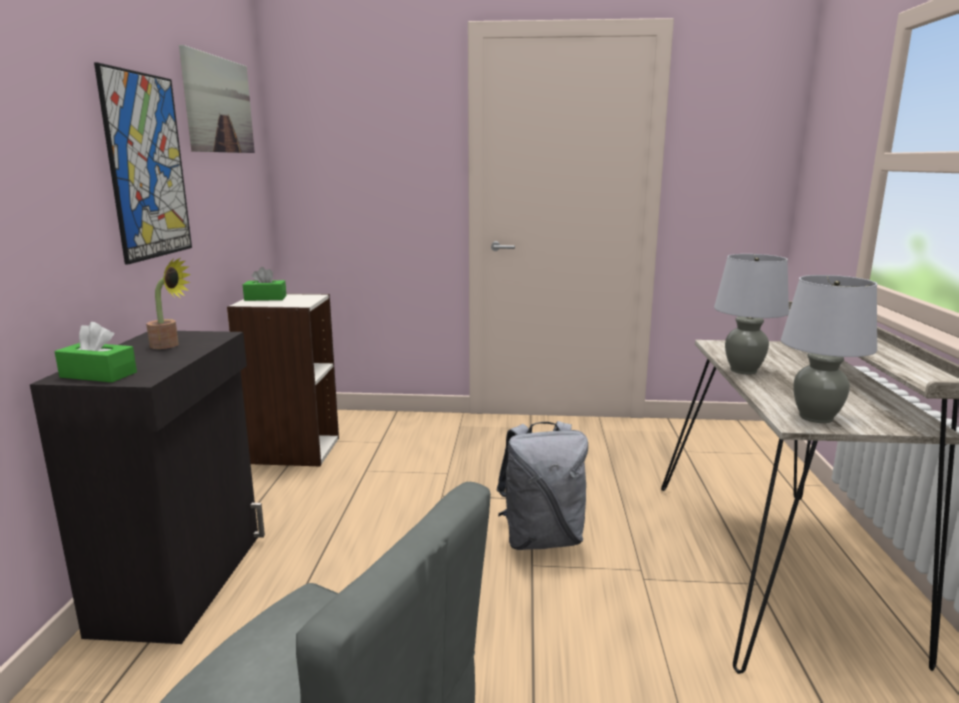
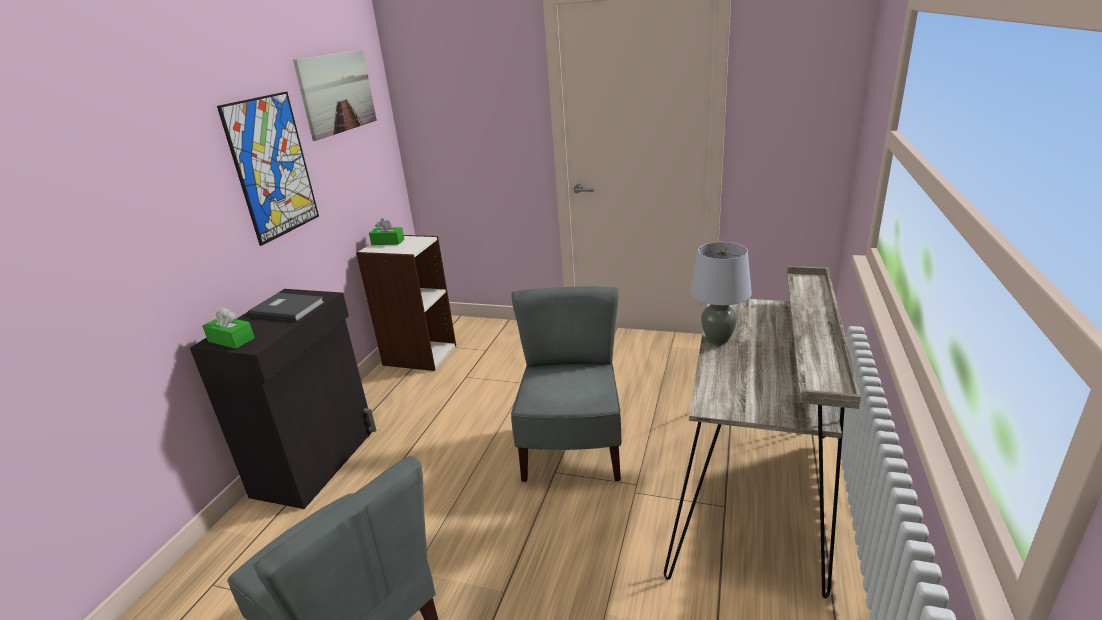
camera: 15 degrees right, 10 degrees up
(169, 345) = (288, 308): potted plant -> grey book
(542, 539) = (572, 450): grey backpack -> grey chair
(816, 417) = (731, 401): grey table lamp -> none

